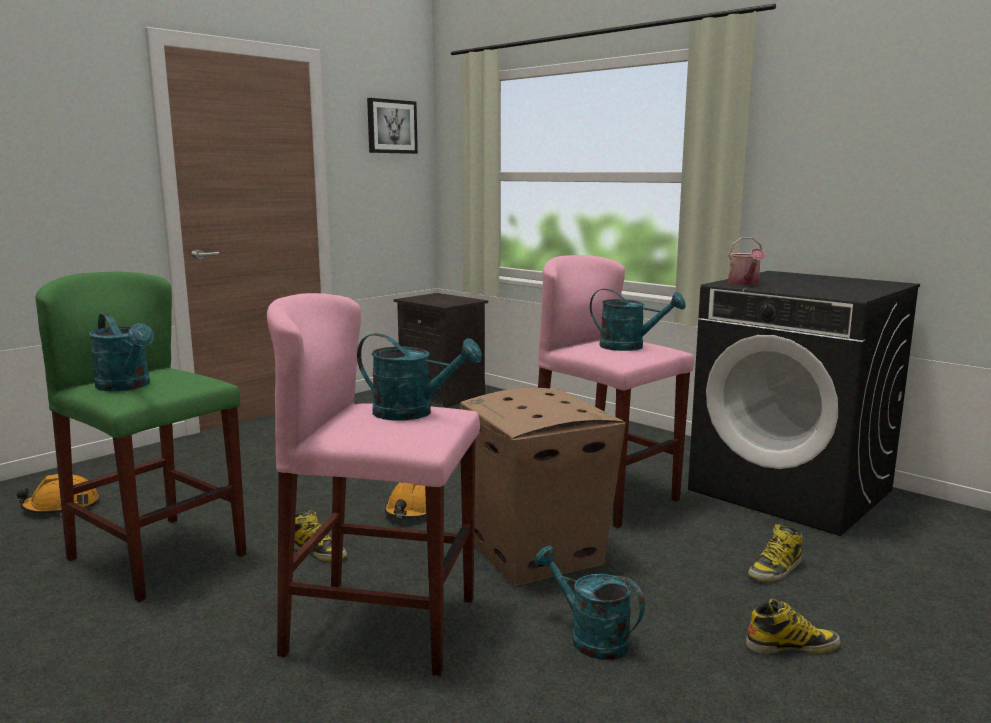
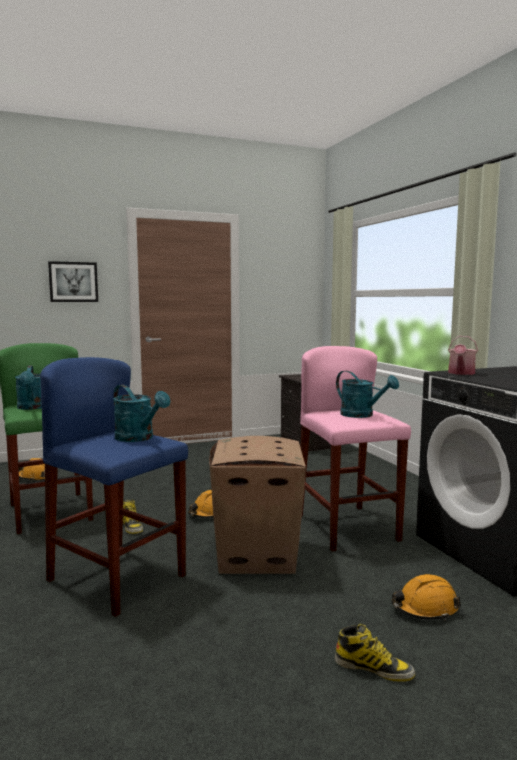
camera: 25 degrees right, 5 degrees down
(382, 625) = (117, 578): pink stool -> blue stool
(391, 126) = (289, 261): picture -> picture (73, 282)
(590, 637) = (231, 619): turquoise watering can -> none
(775, 569) = (424, 608): boot -> orange hard hat

